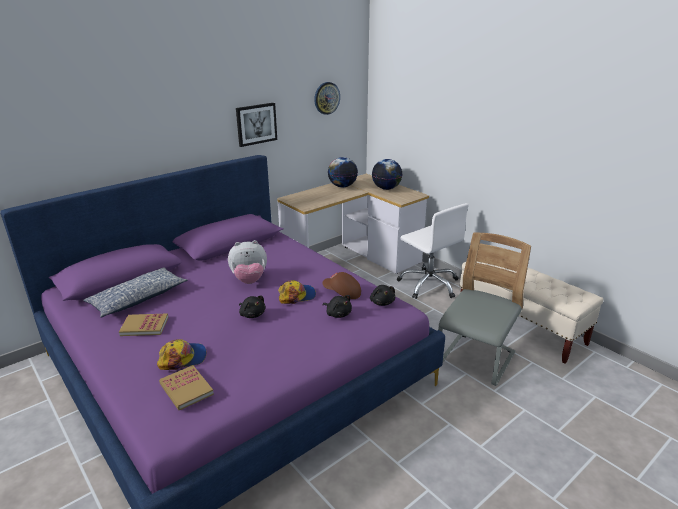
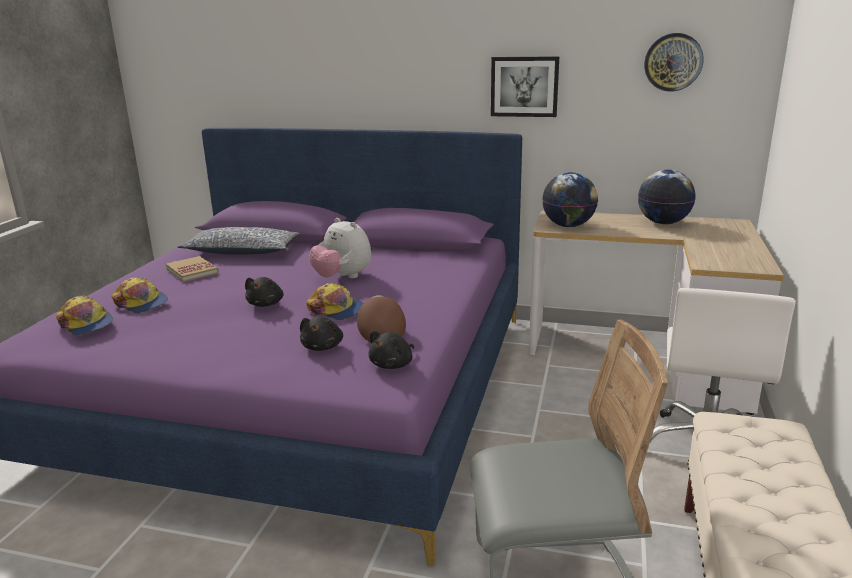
camera: 55 degrees right, 5 degrees down
(186, 389) = (86, 324): book -> cap
(386, 188) = (727, 244): globe -> globe (568, 226)

